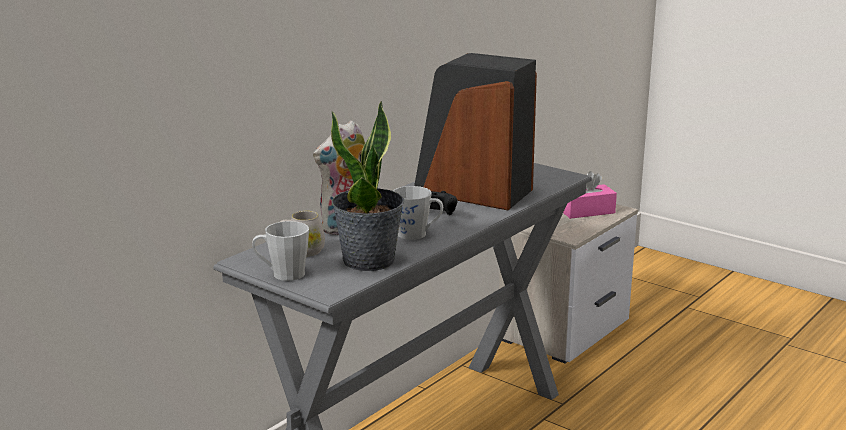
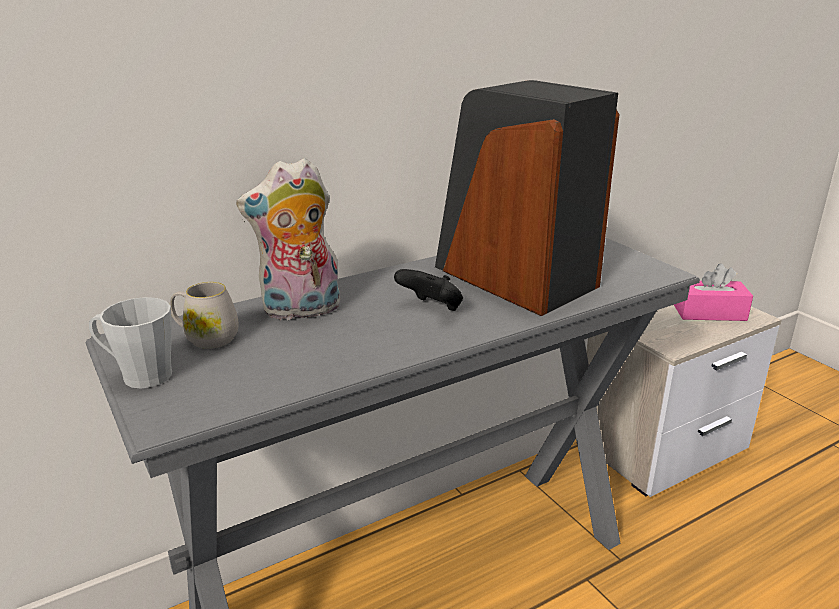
camera: 20 degrees right, 5 degrees up
(369, 261) = (275, 372): potted plant -> none
(417, 234) = (382, 337): grey mug -> none

